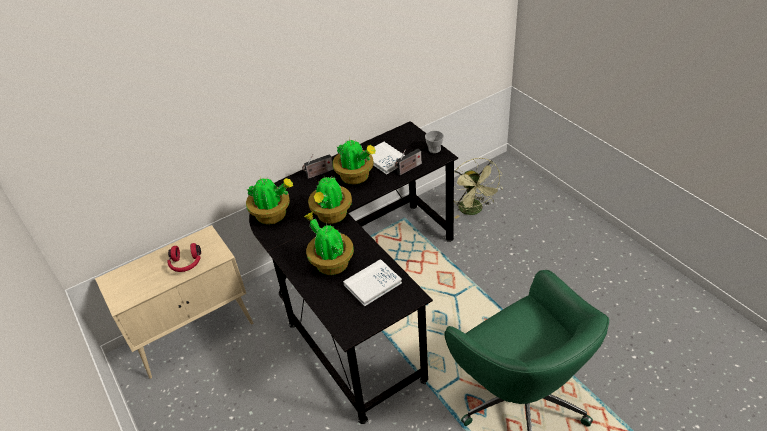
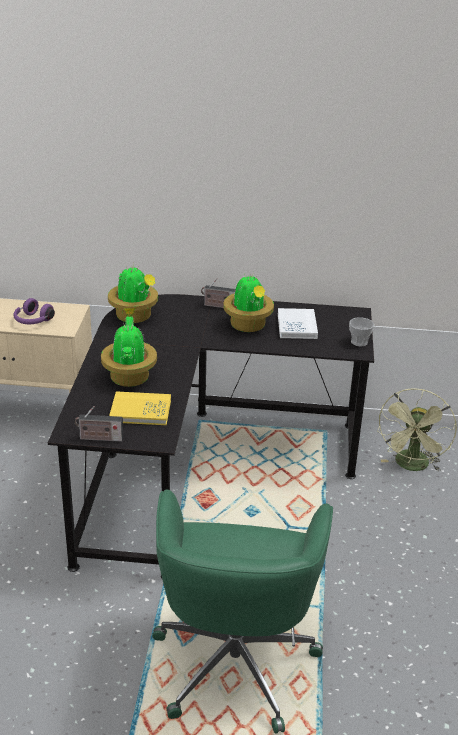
camera: 35 degrees right, 10 degrees down
(186, 264) = (32, 321): red headphones -> purple headphones
(332, 216) = (182, 343): potted plant -> none
(372, 284) = (140, 411): white book -> yellow book
(408, 169) = (307, 344): radio -> radio (99, 438)

